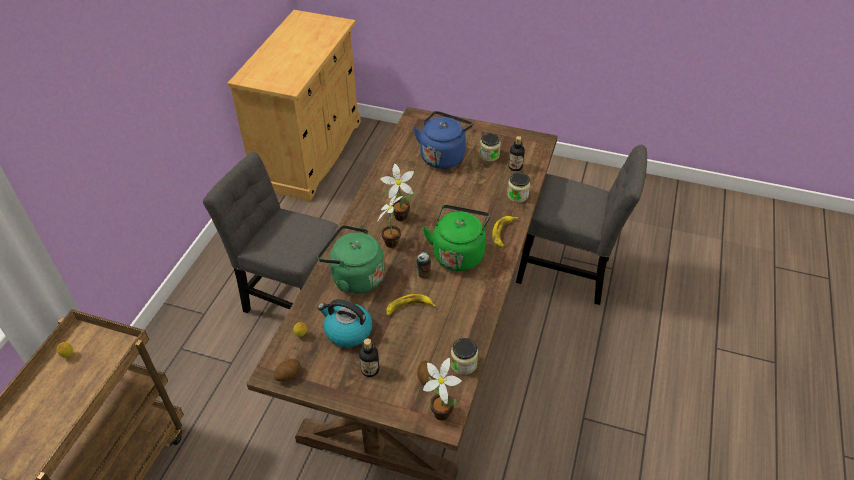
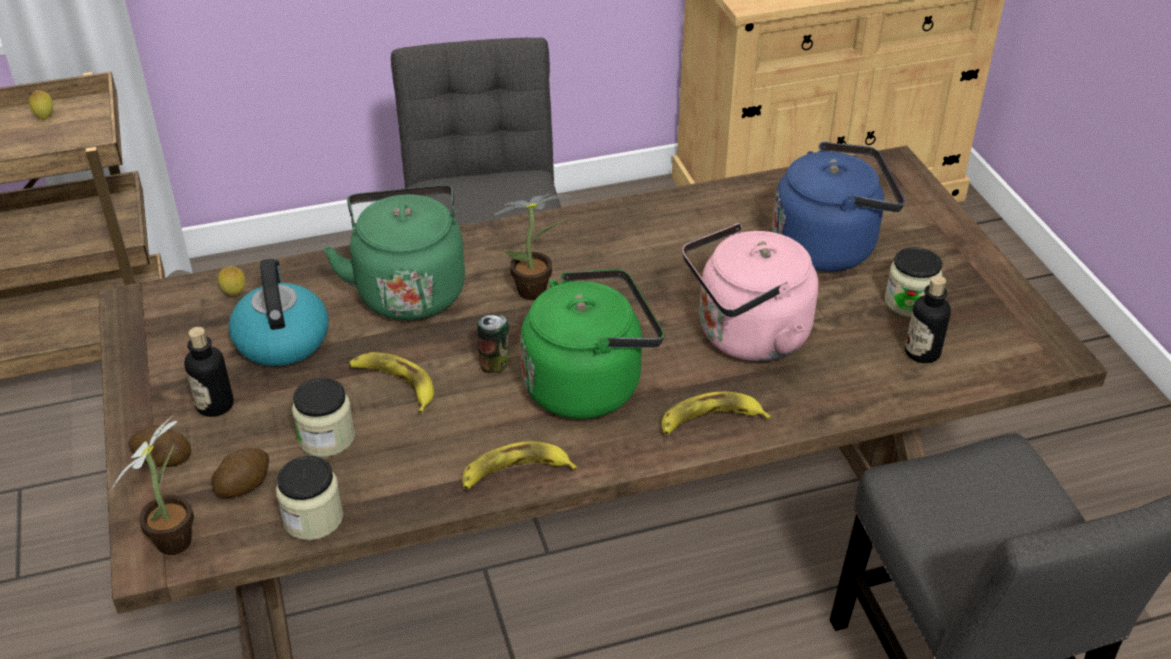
camera: 55 degrees right, 5 degrees down
(288, 375) = (142, 322): potato -> potato (163, 459)
(398, 216) = (607, 268): potted plant -> none
(470, 201) = (747, 337): none -> pink kettle
(486, 295) = (515, 472): none -> banana
(517, 195) = (842, 392): jar -> jar (326, 438)

